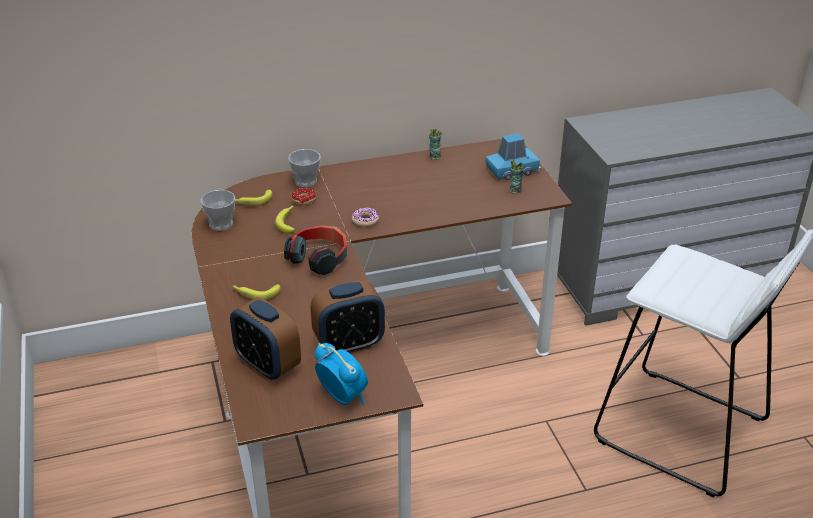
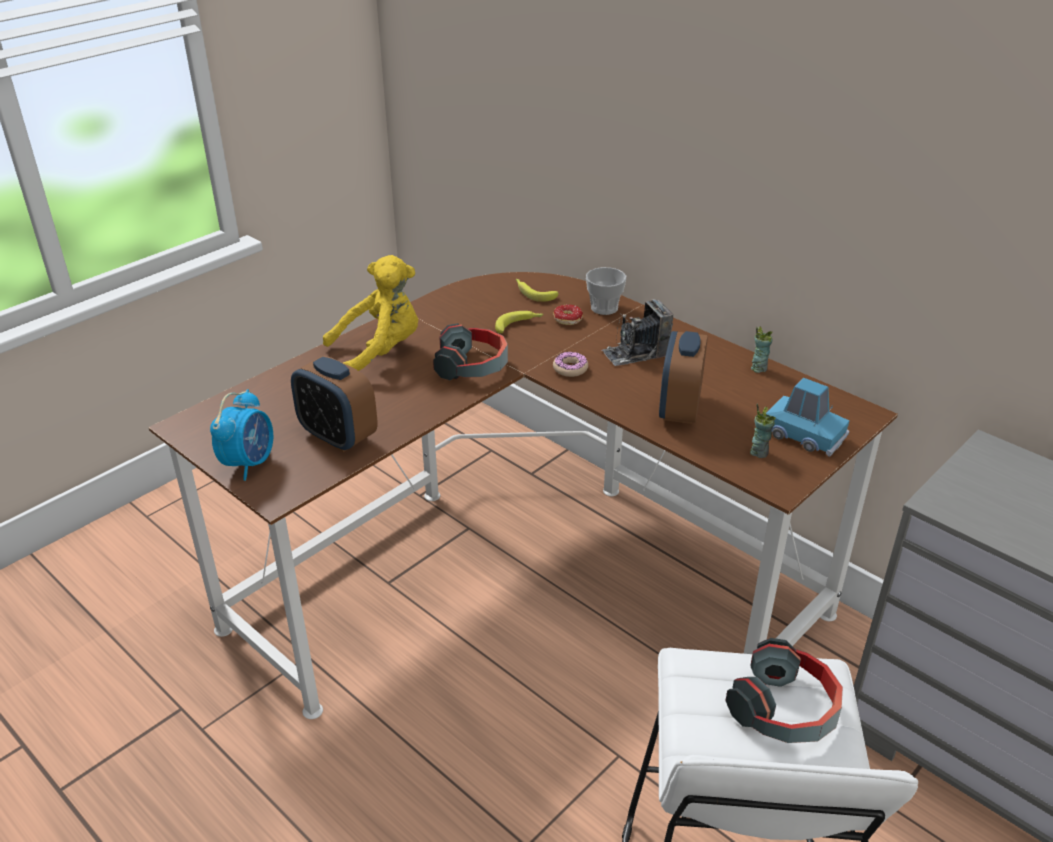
camera: 60 degrees right, 0 degrees up
(221, 224) = (477, 292): cup -> none
(255, 293) = (380, 352): banana -> yellow plush toy
(267, 365) = (271, 401): alarm clock -> alarm clock (679, 409)
(373, 190) = (635, 353): none -> camera
(698, 272) = (785, 709): none -> headphones

